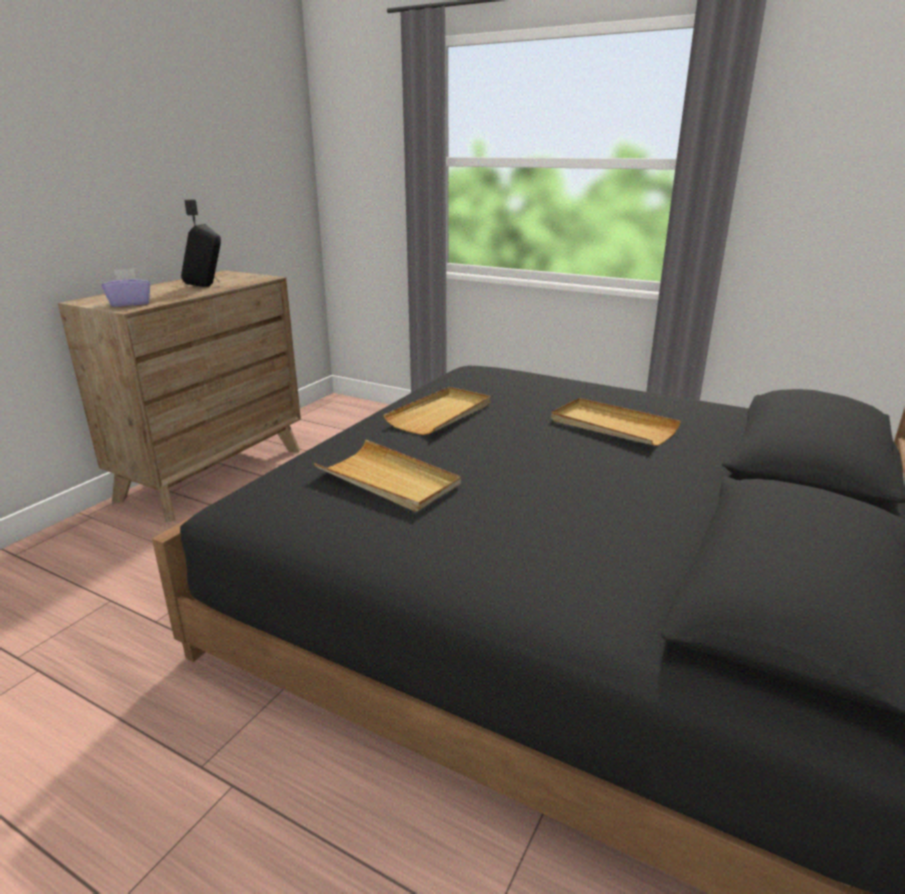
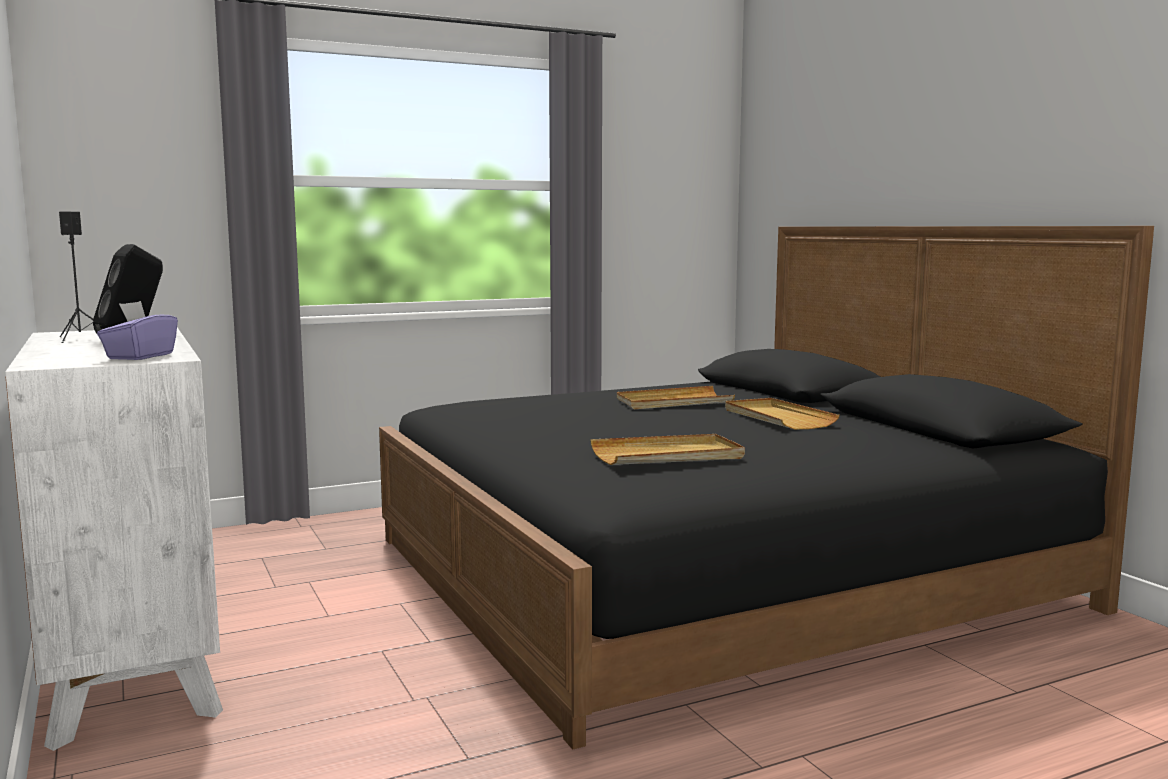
camera: 55 degrees left, 15 degrees down
(213, 473) = (132, 663): brown dresser -> white dresser
(441, 414) = (551, 426): beige tray -> beige tray (777, 418)

